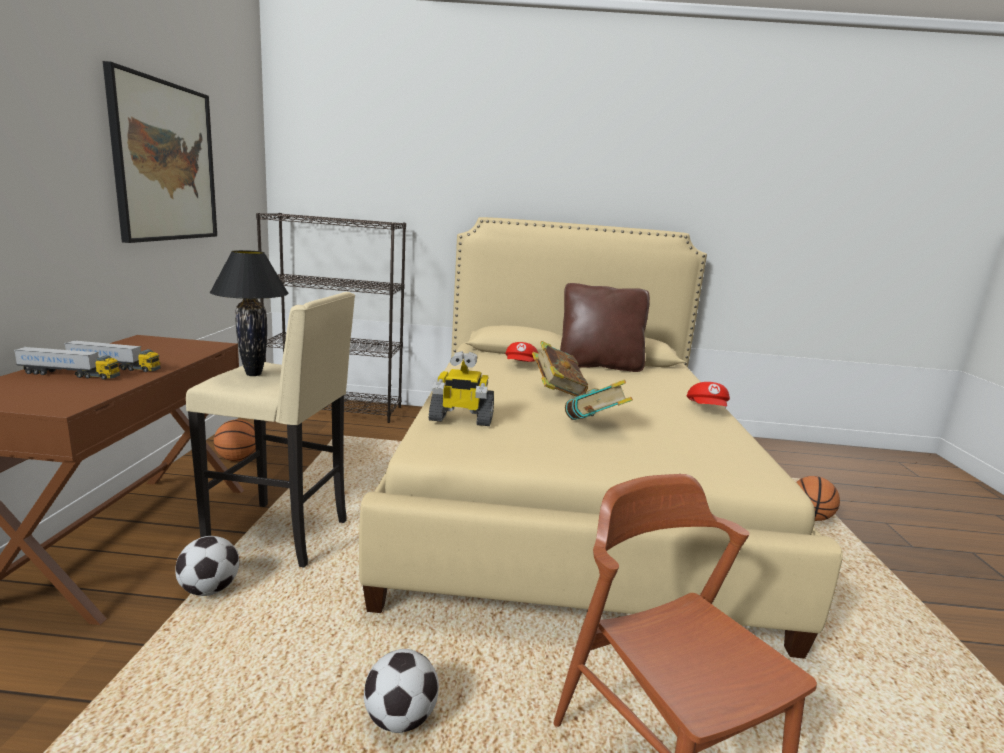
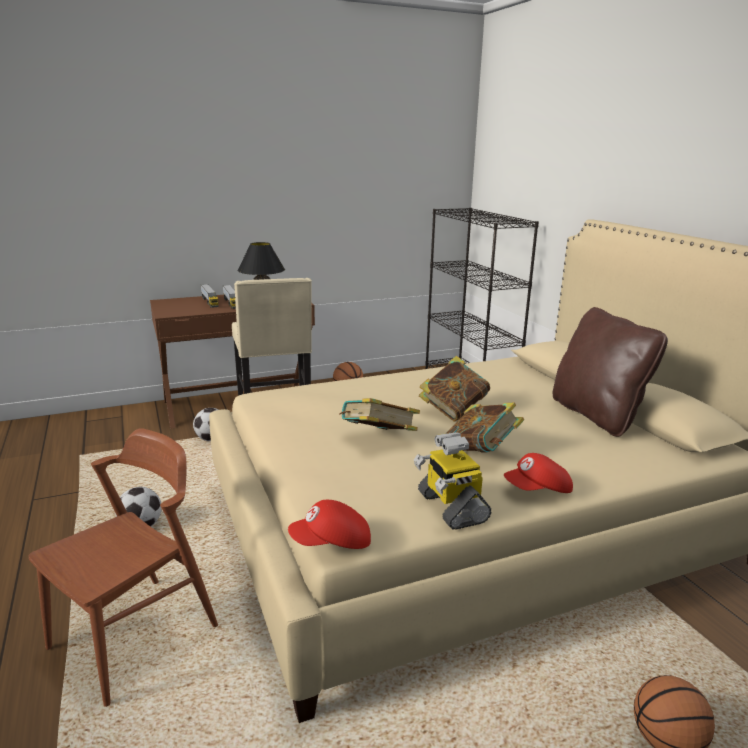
camera: 65 degrees right, 5 degrees up
(165, 162) = (338, 176): picture -> none
(460, 419) = (320, 392): toy robot -> toy robot (450, 507)
(521, 365) = (512, 385): red cap -> red cap (332, 543)
(641, 406) = (481, 452): none -> book

